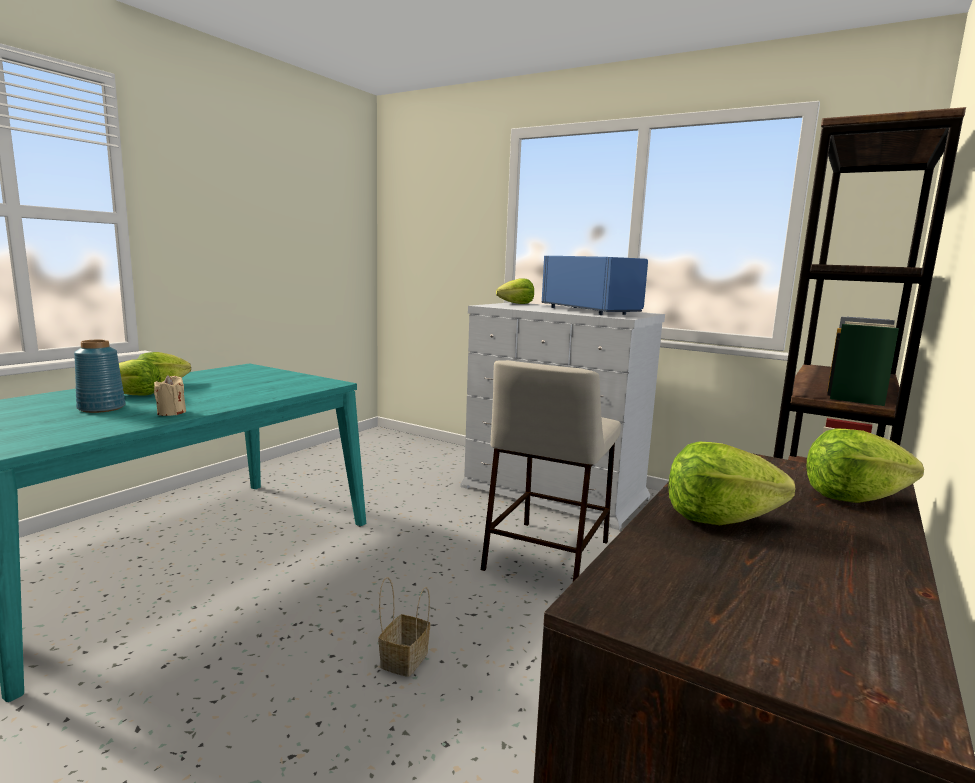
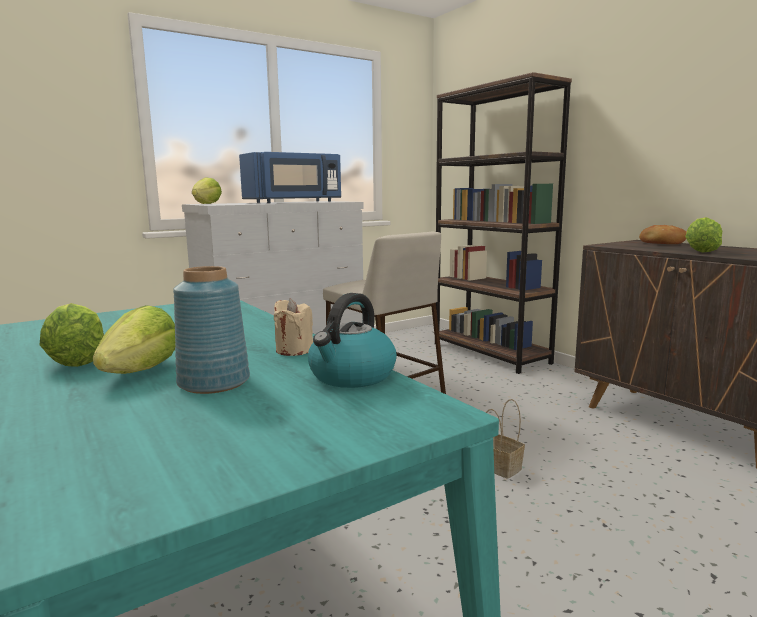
camera: 65 degrees left, 0 degrees up
(98, 429) = (352, 376): none -> kettle
(591, 311) = (294, 202): blue microwave -> blue microwave turned 150 degrees clockwise
(853, 497) = (661, 243): lettuce -> bread

